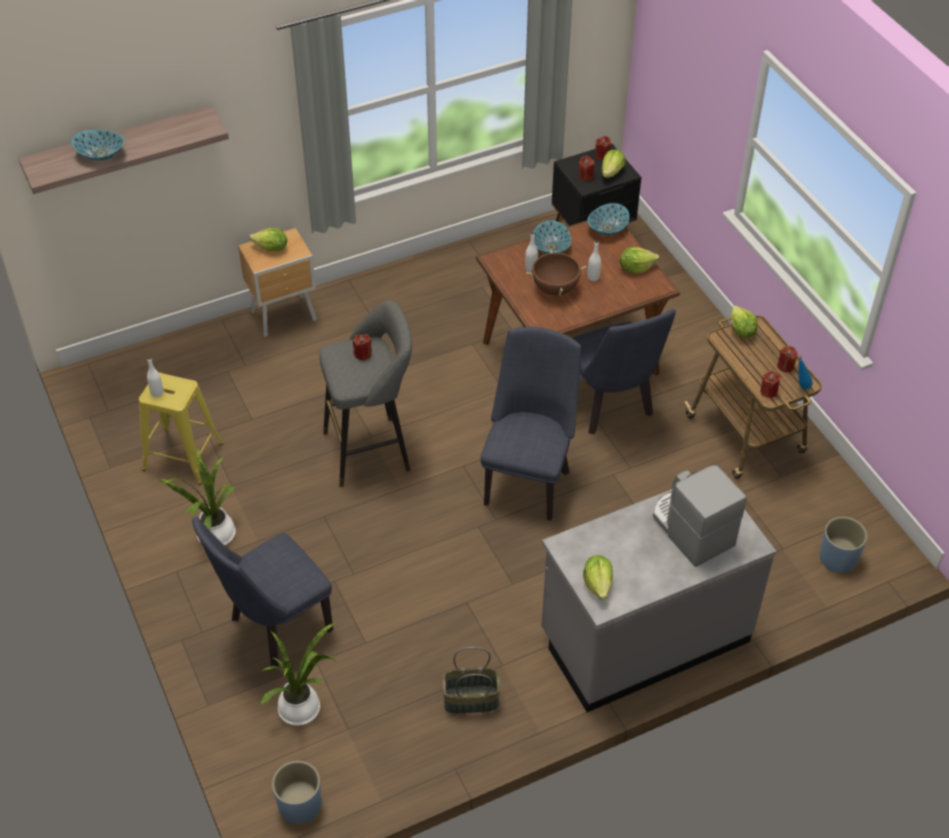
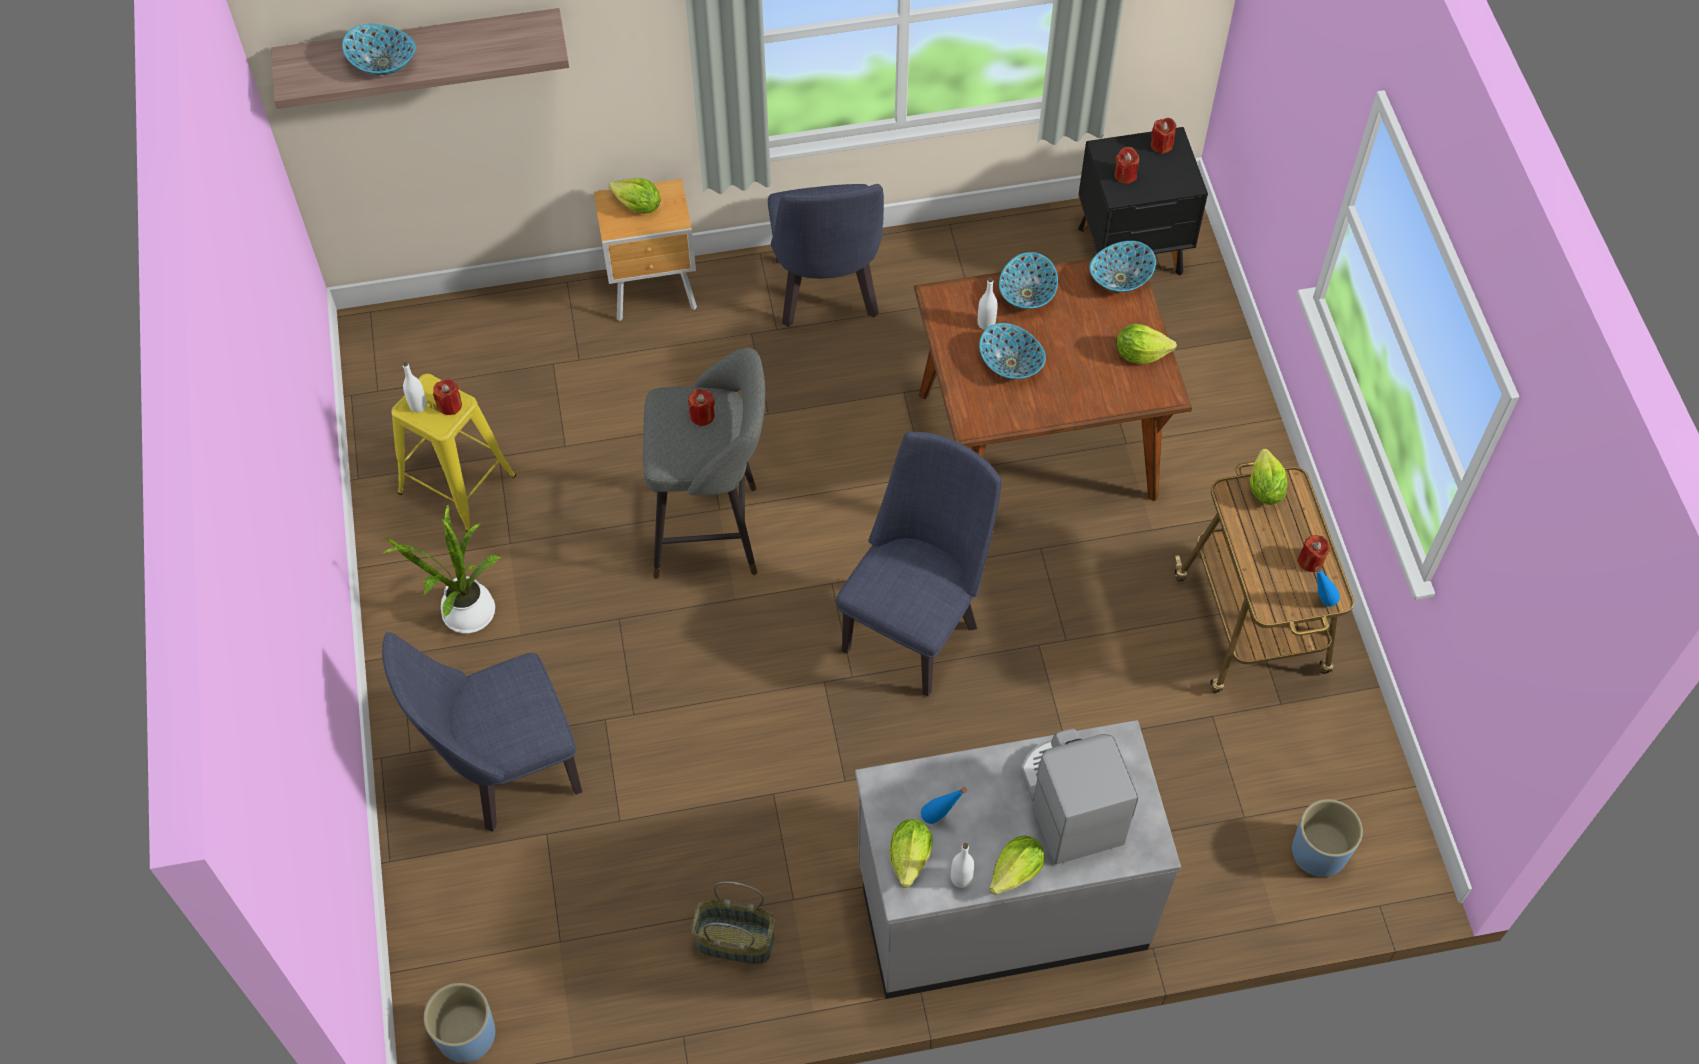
camera: 15 degrees right, 10 degrees up
(303, 708) = (510, 897): potted plant -> none
(555, 289) = (1010, 364): brown cooking pot -> bowl
(593, 277) = (1072, 356): white bottle -> white bottle (961, 878)
(610, 556) = (941, 818): none -> blue bottle
(611, 408) = (1070, 539): blue chair -> blue chair (826, 296)
(612, 172) = (1166, 177): lettuce -> lettuce (1016, 872)
(768, 391) = (1270, 597): red candle -> red candle (450, 405)

